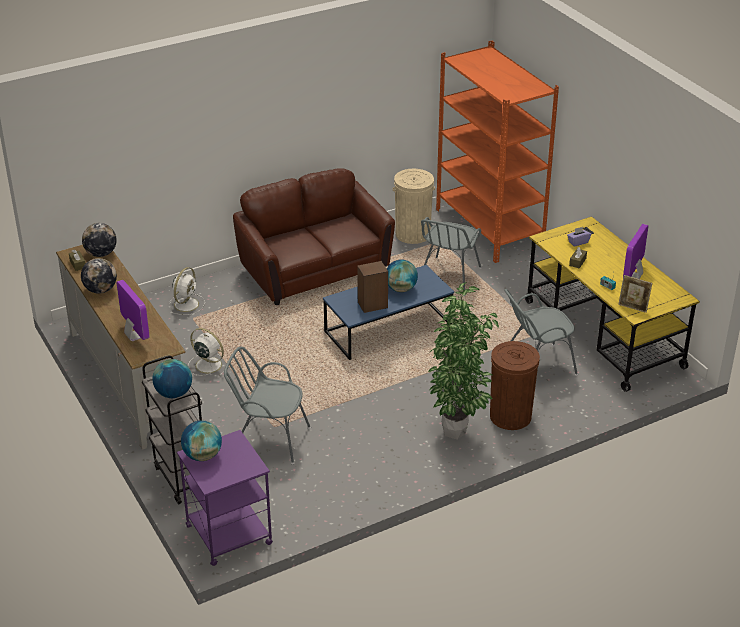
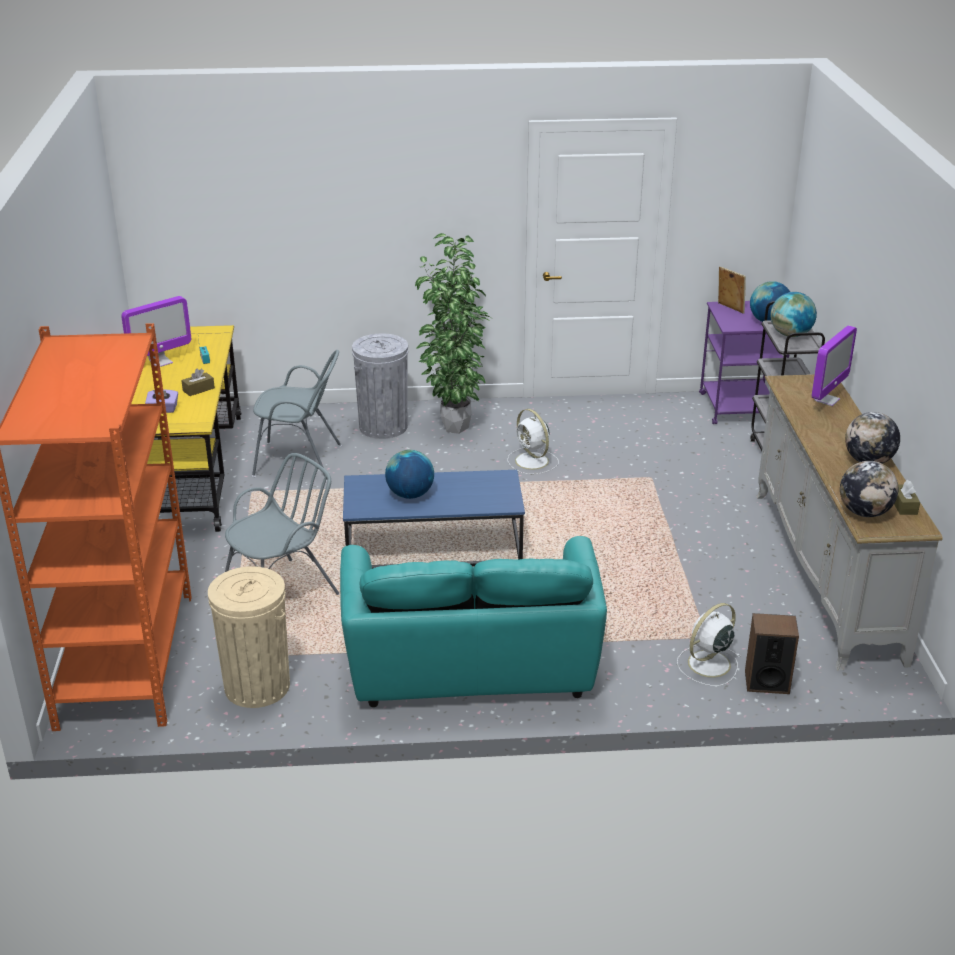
camera: 155 degrees left, 5 degrees down
(134, 336) = (826, 400): monitor -> monitor turned 135 degrees counterclockwise
(207, 364) = (706, 565): white fan -> white fan (532, 462)
(268, 439) = (663, 469): grey chair -> none
(314, 269) = (470, 666): brown sofa -> turquoise sofa
(372, 305) = (465, 485): speaker -> speaker (766, 682)
(510, 416) = (383, 426): brown trash can -> grey trash can
(633, 308) = (211, 337): picture frame -> picture frame (729, 308)

